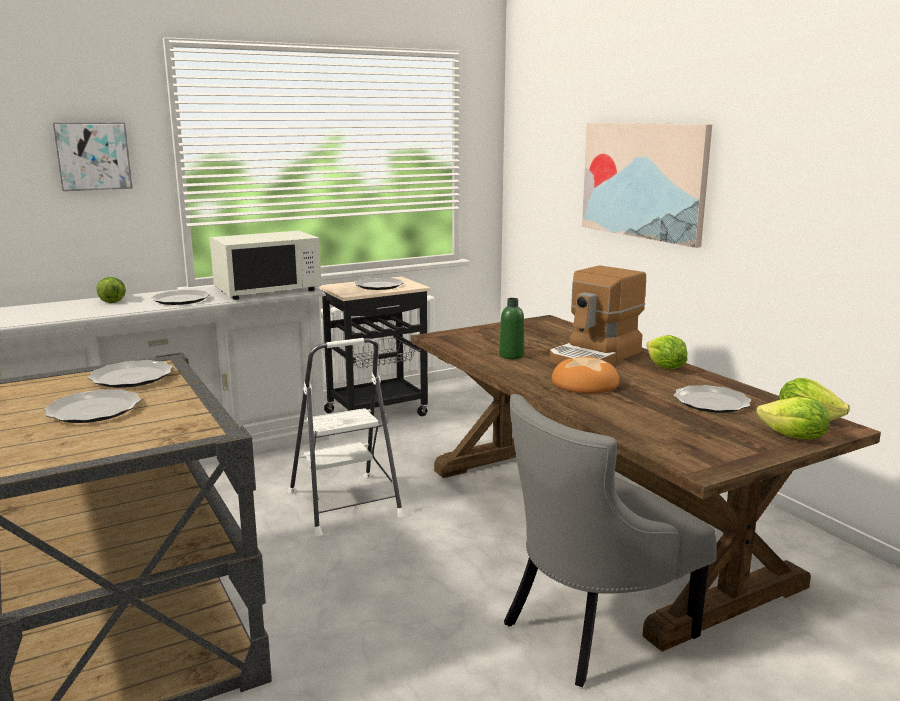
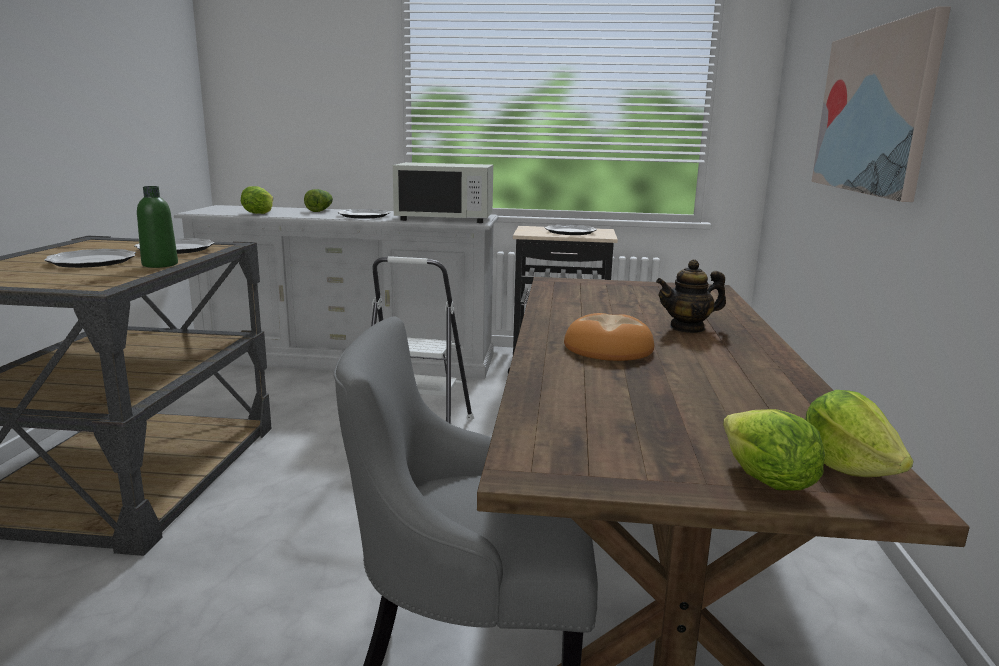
camera: 35 degrees right, 0 degrees up
(93, 156) = (335, 85): picture -> none
(511, 356) = (589, 309): green bottle -> green bottle (160, 264)
(595, 356) = (687, 328): coffee machine -> teapot
(665, 367) = (756, 356): lettuce -> lettuce (258, 213)
(711, 402) = (731, 405): plate -> none

